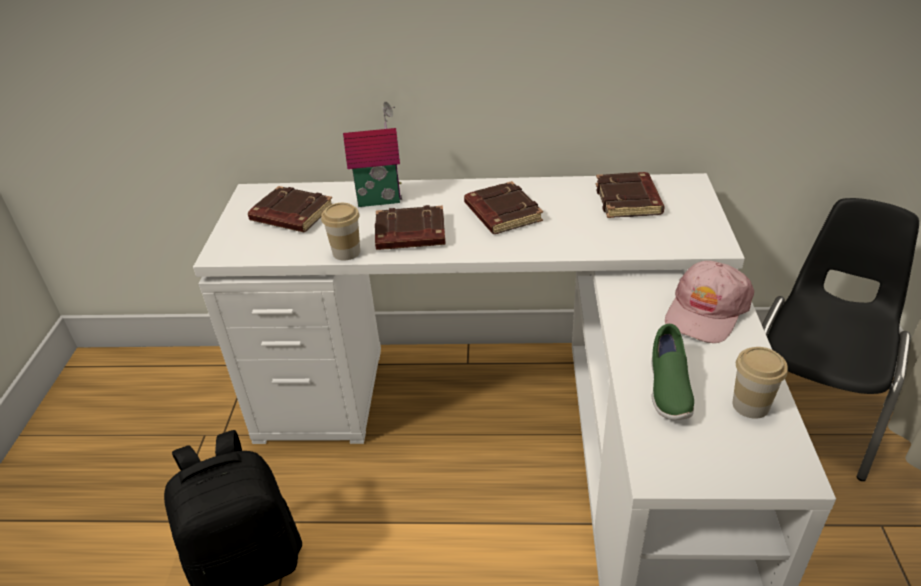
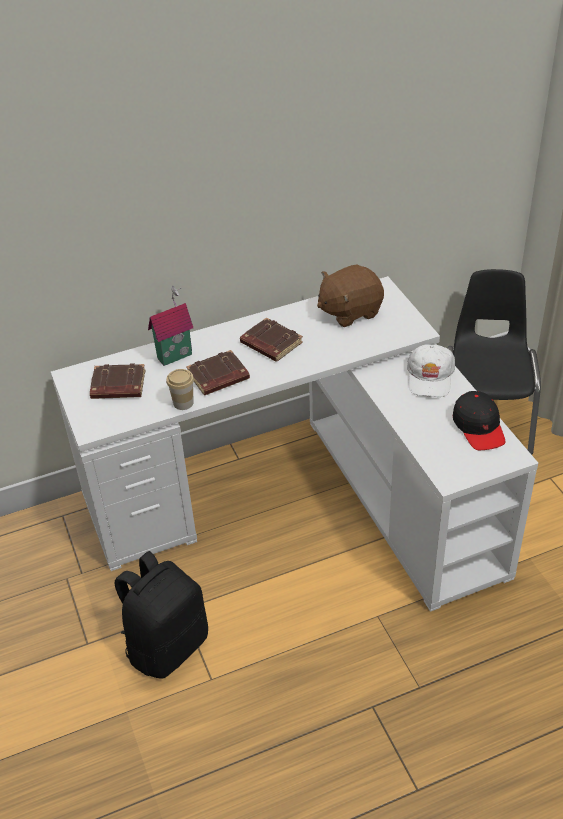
camera: 25 degrees left, 5 degrees up
(629, 201) = (349, 311): brown book -> brown plush toy
(667, 389) = (431, 432): green shoe -> none
(706, 311) = (430, 377): pink cap -> white cap
(750, 405) = (479, 427): cup -> black cap

